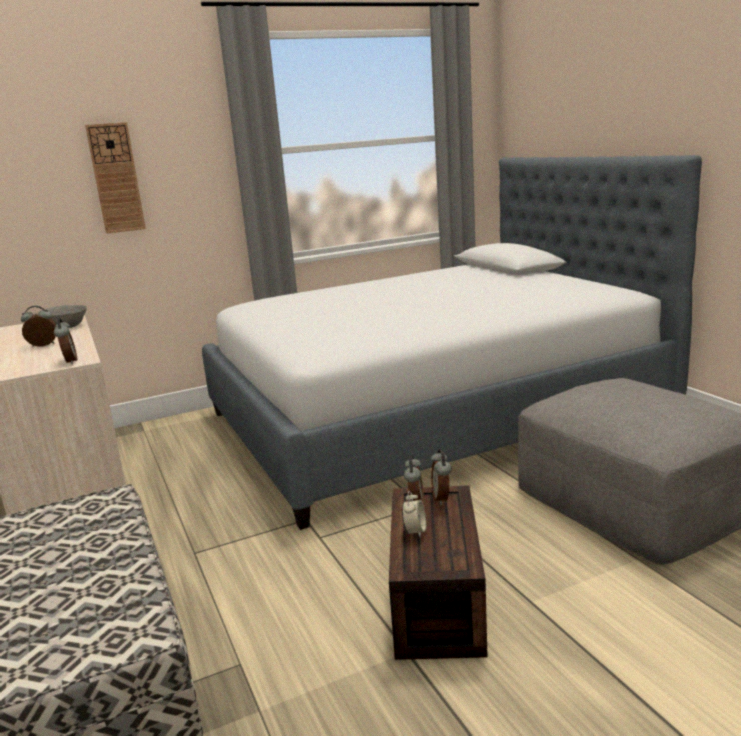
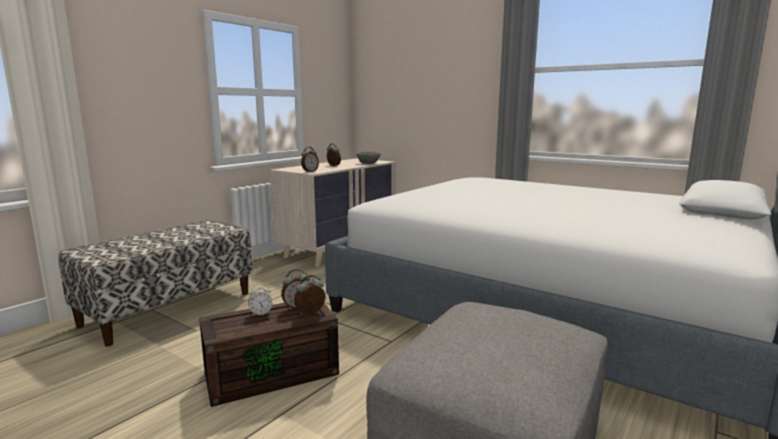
camera: 60 degrees right, 5 degrees down
(116, 178) = (434, 83): wall clock -> none

